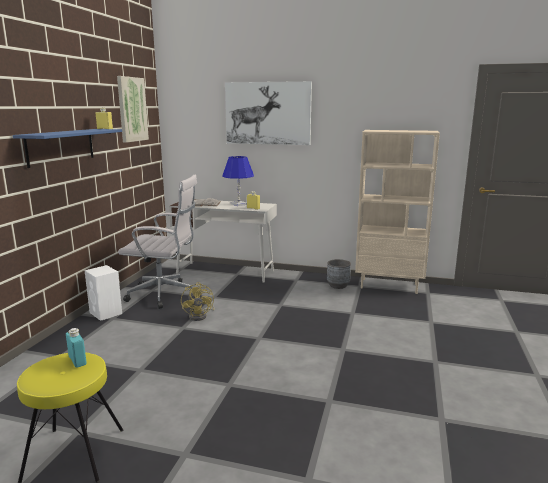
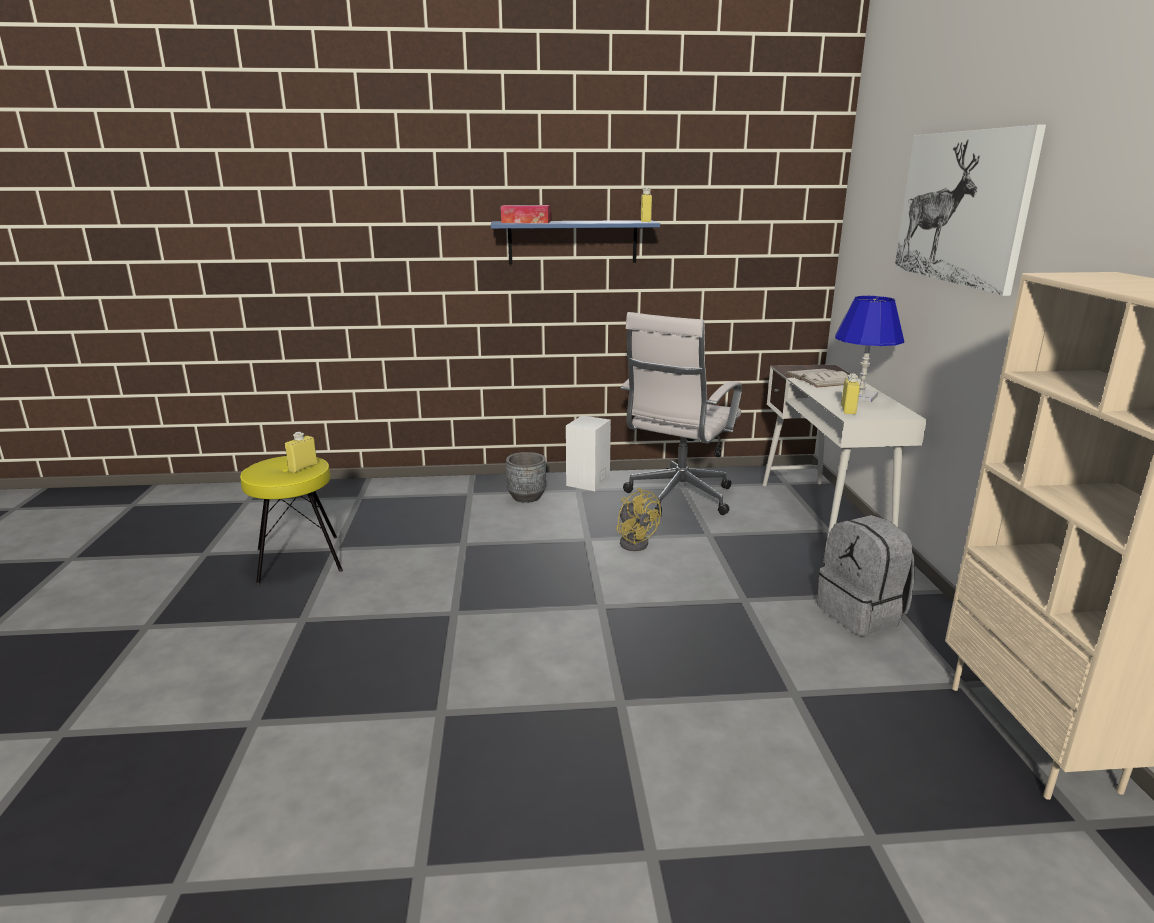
camera: 70 degrees right, 5 degrees up
(50, 133) = (526, 222): none -> tissue box
(77, 360) = (303, 467): turquoise bottle -> yellow bottle
(132, 109) = (755, 191): picture -> none
(164, 295) = (677, 499): white office chair -> white office chair turned 45 degrees clockwise
(200, 316) = (635, 542): yellow fan -> yellow fan turned 90 degrees counterclockwise
(307, 287) = (862, 614): none -> grey backpack
(338, 285) = (921, 651): grey planter -> grey planter (526, 497)

